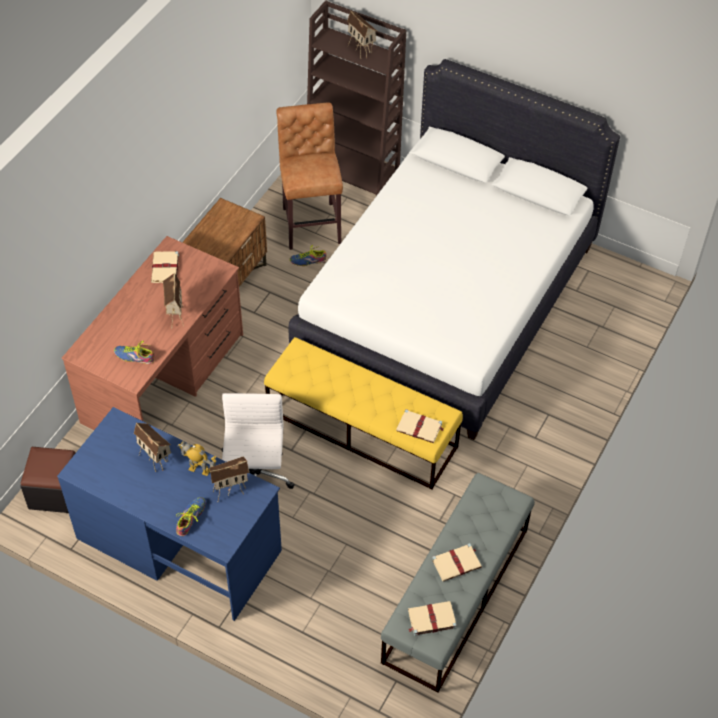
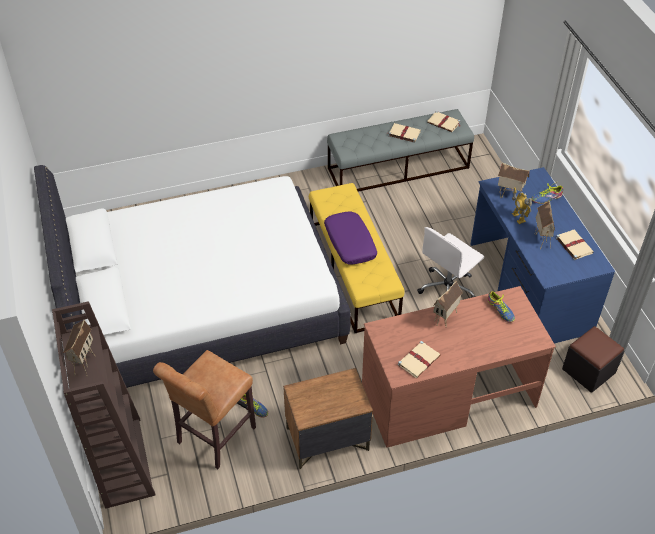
camera: 135 degrees left, 5 degrees down
(359, 383) = (349, 243): none -> purple pillow
(420, 428) = (345, 197): beige book -> beige book (573, 245)

